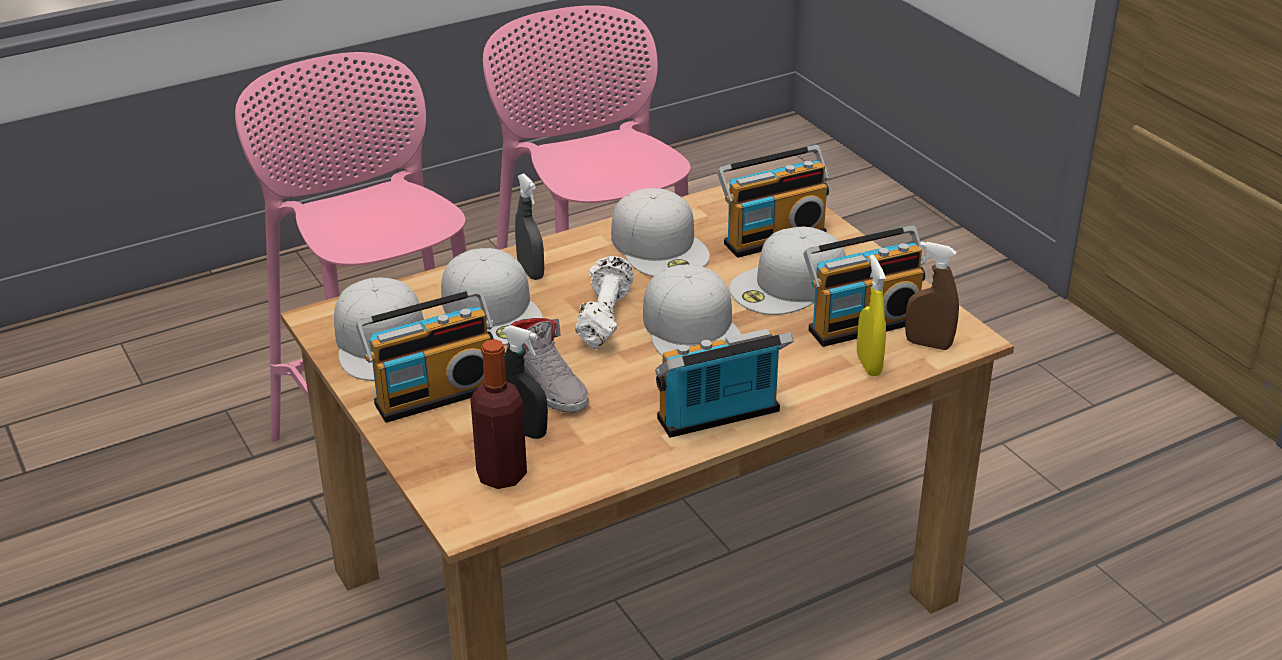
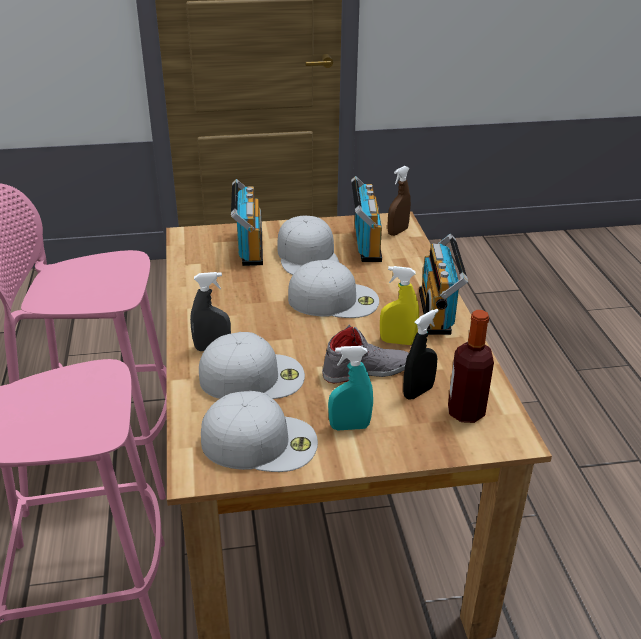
camera: 70 degrees left, 0 degrees up
(433, 394) = (349, 427): radio -> turquoise spray bottle
(603, 318) = (297, 330): white dumbbell -> none
(660, 246) = (224, 288): white cap -> none
(868, 365) = (407, 253): yellow spray bottle -> yellow spray bottle (397, 342)

